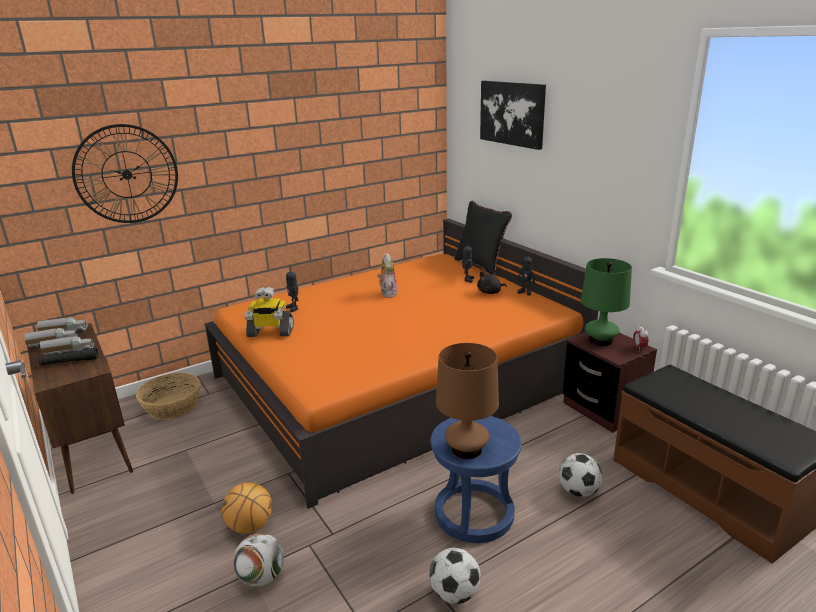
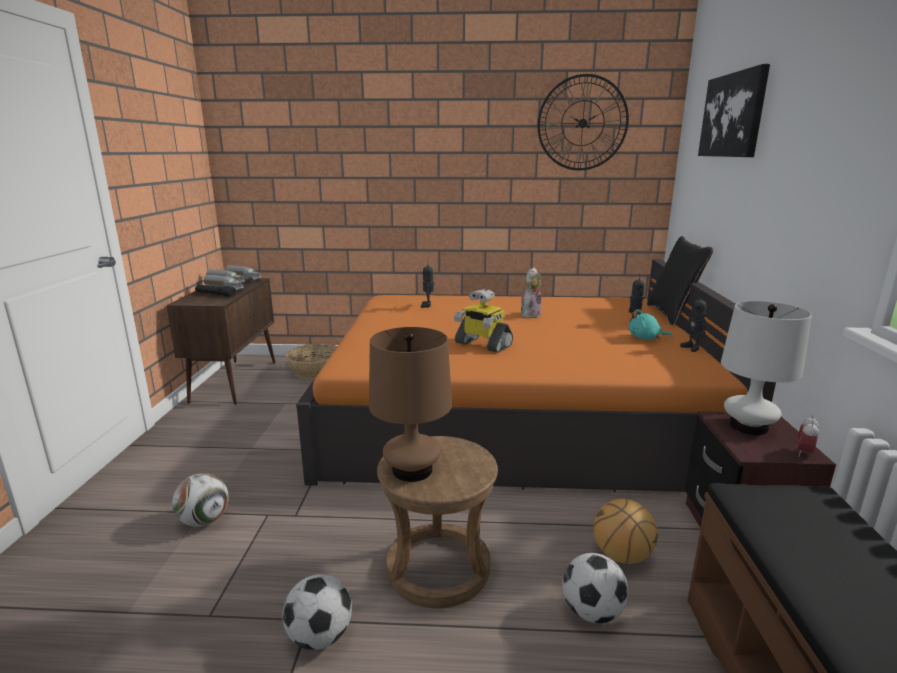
camera: 35 degrees right, 5 degrees down
(127, 174) = (321, 156): wall clock -> wall clock (582, 123)
(250, 526) = (249, 477): basketball -> basketball (621, 555)
(270, 332) = (382, 317): toy robot -> toy robot (482, 344)
(474, 513) = (438, 567): blue stool -> brown stool
(490, 292) = (645, 338): black plush toy -> turquoise plush toy
(600, 340) = (748, 426): green table lamp -> white table lamp

